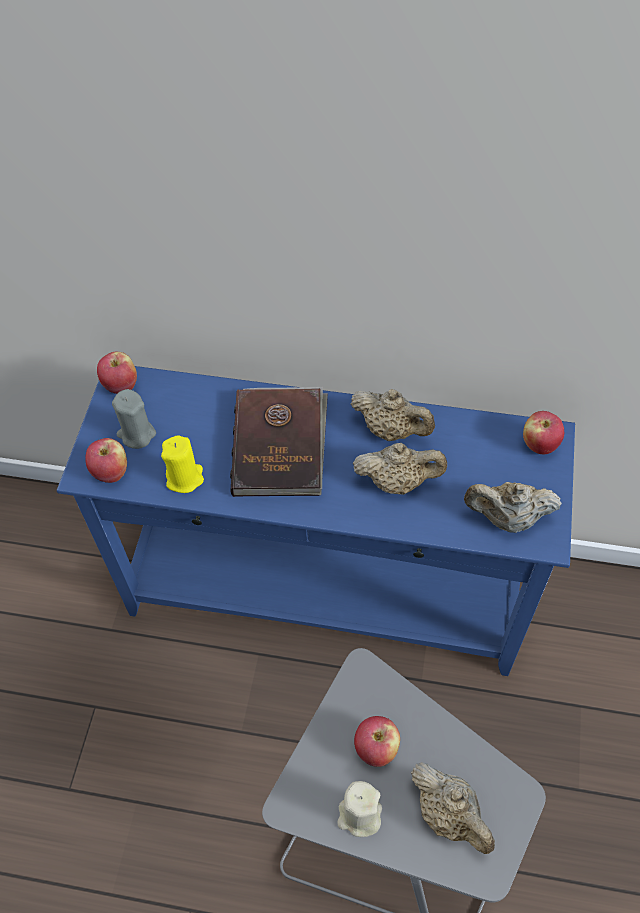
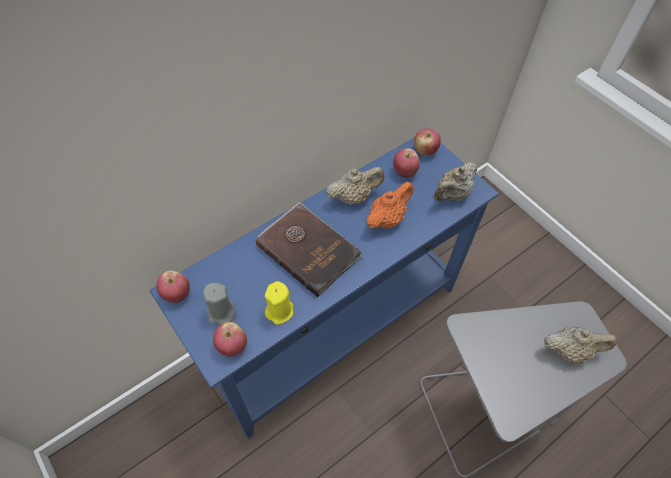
camera: 50 degrees left, 0 degrees up
(359, 815) = (540, 391): beige candle -> none
(376, 748) = (510, 354): apple -> apple (404, 172)
(398, 481) = (387, 219): beige teapot -> orange teapot

